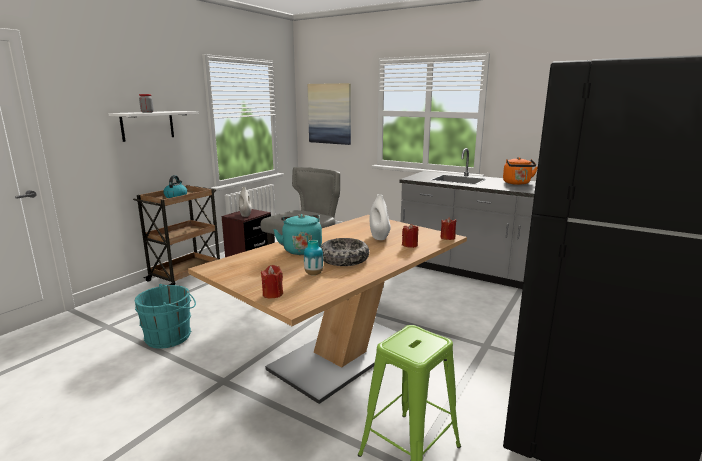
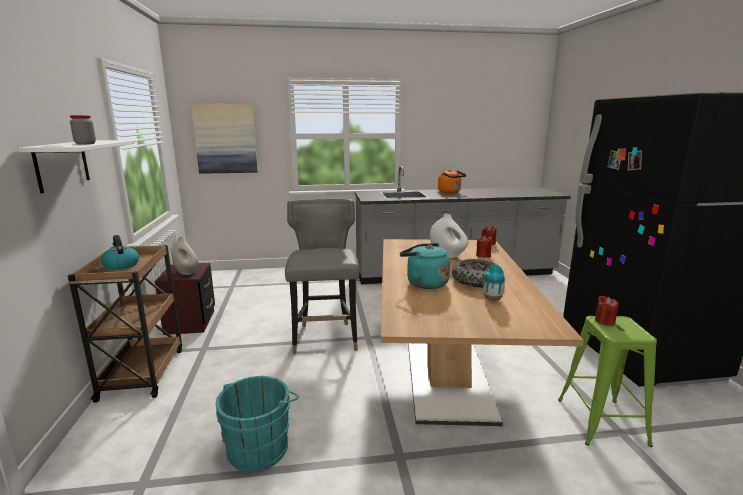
camera: 40 degrees left, 0 degrees up
(272, 294) = (516, 327): red candle -> red candle (604, 321)

